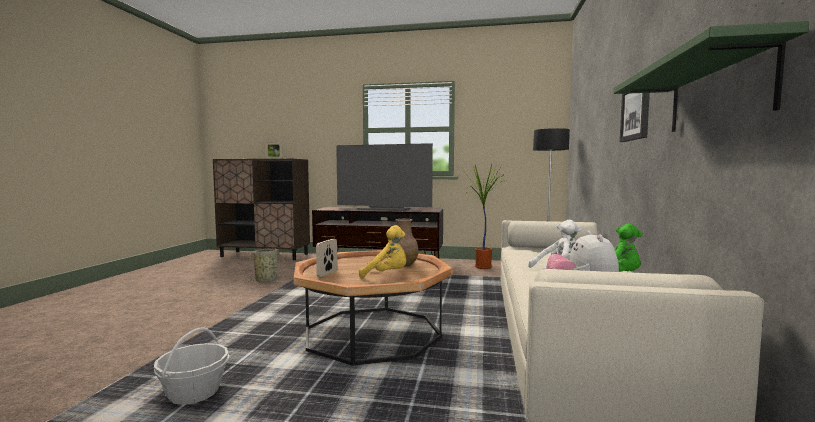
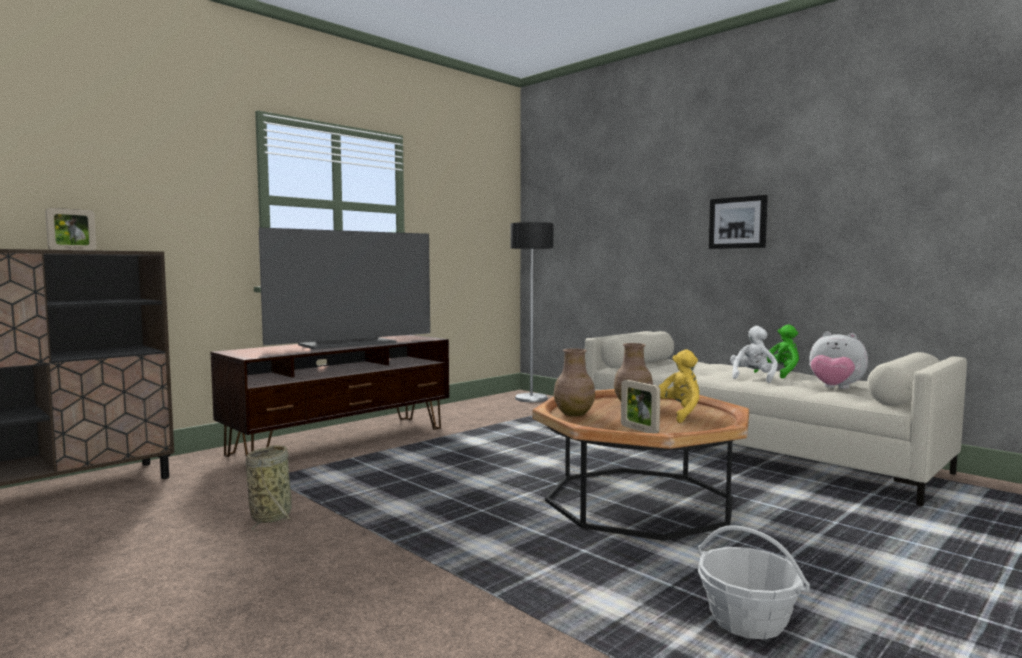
camera: 55 degrees left, 0 degrees up
(352, 260) = (573, 414): none -> brown vase
(483, 267) = (476, 412): potted plant -> none
(717, 92) = (886, 223): green shelf -> none

